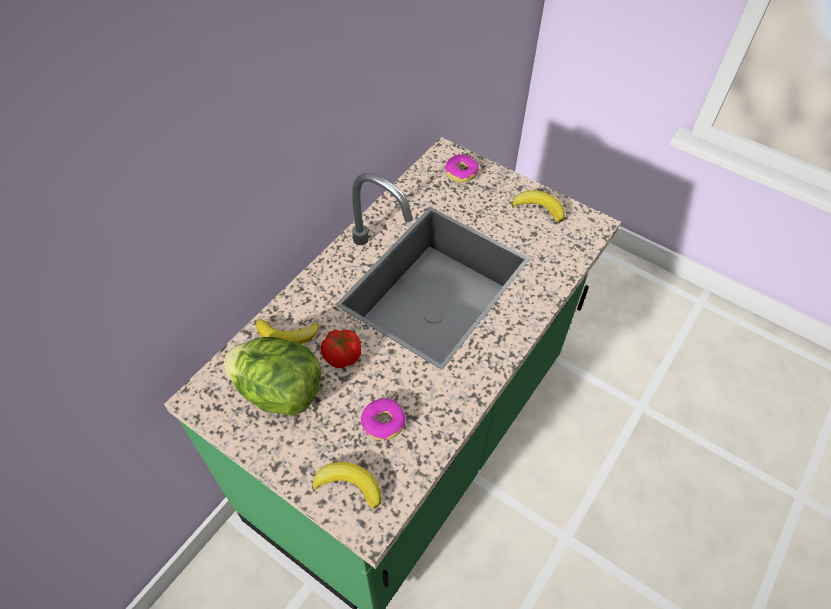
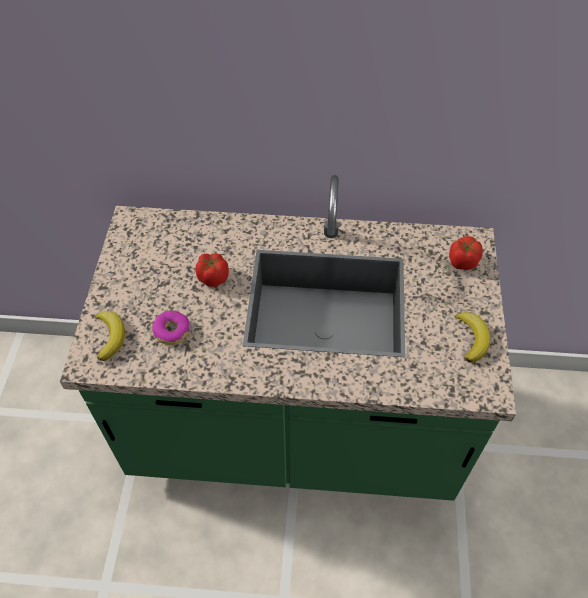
camera: 60 degrees right, 0 degrees up
(279, 391) = (161, 258): lettuce -> none
(287, 334) = (210, 237): banana -> none
(461, 172) = (462, 261): donut -> tomato

